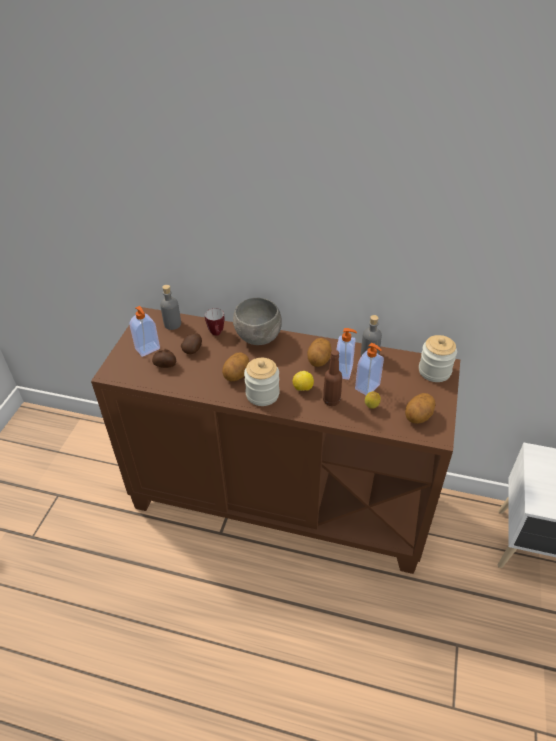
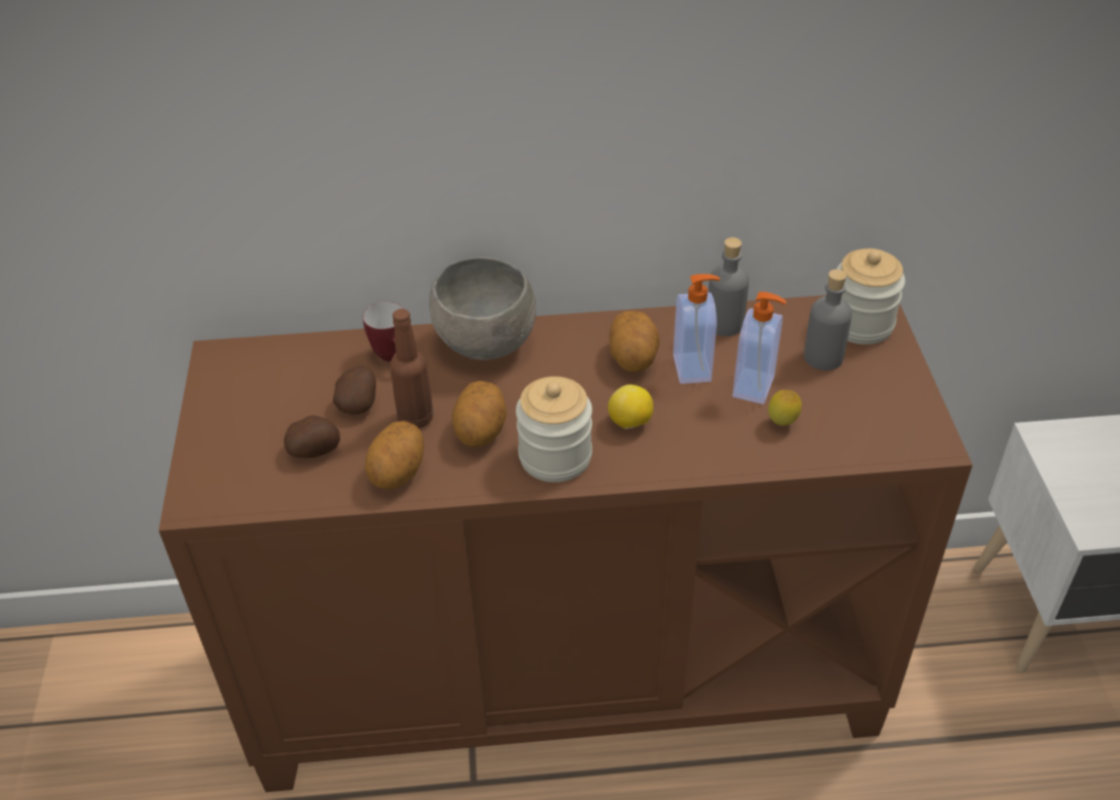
camera: 20 degrees left, 0 degrees up
(148, 349) = (257, 428): soap dispenser -> none
(172, 324) = (285, 361): grey bottle -> grey bottle (823, 357)
(331, 401) = (699, 432): brown bottle -> brown bottle (415, 418)
(418, 417) = (878, 418): potato -> potato (399, 473)

